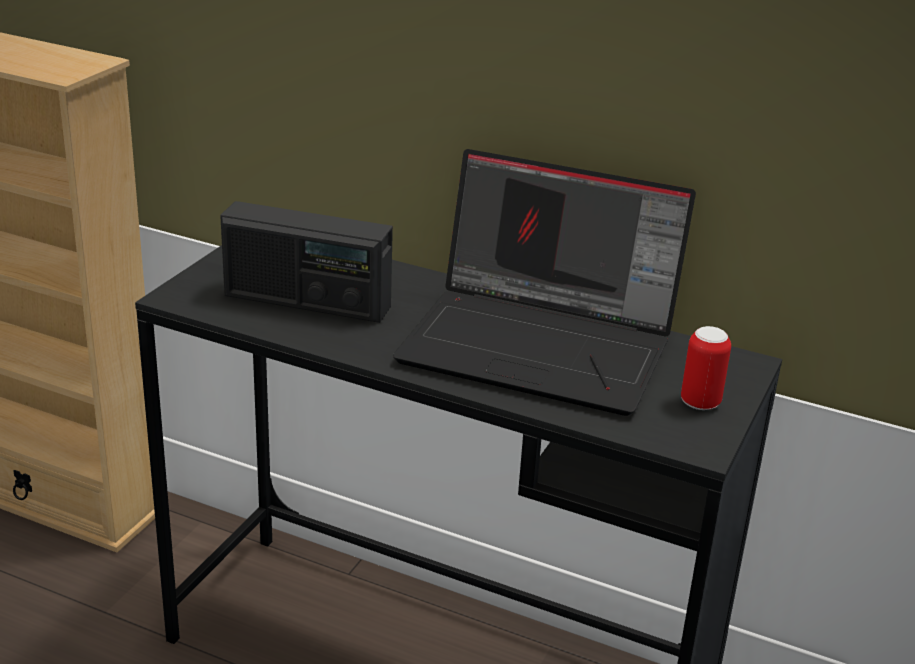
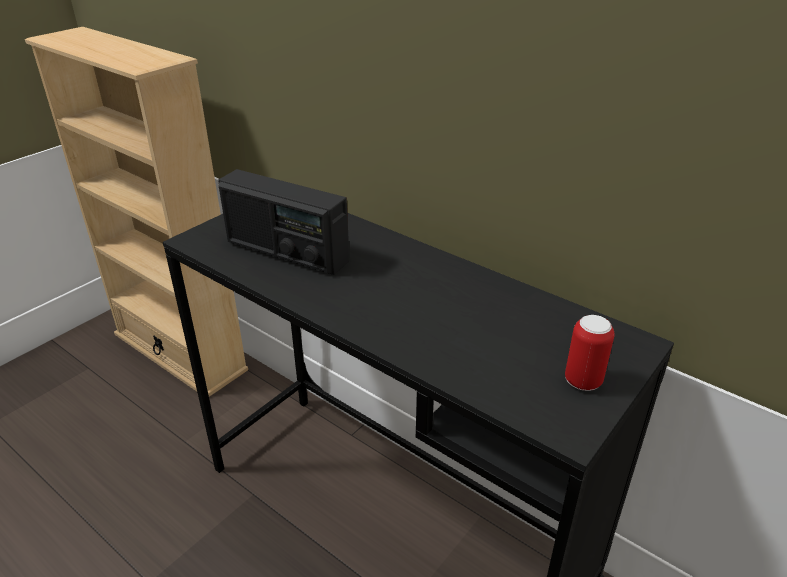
camera: 15 degrees right, 5 degrees up
(543, 345) = (459, 307): laptop -> none

